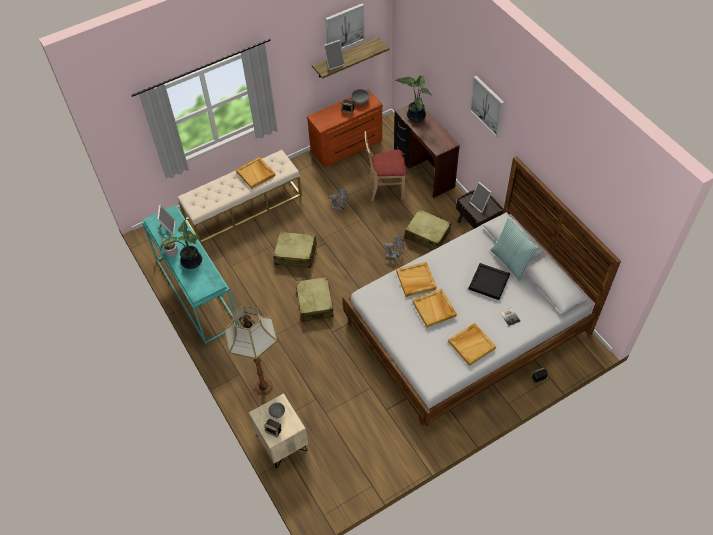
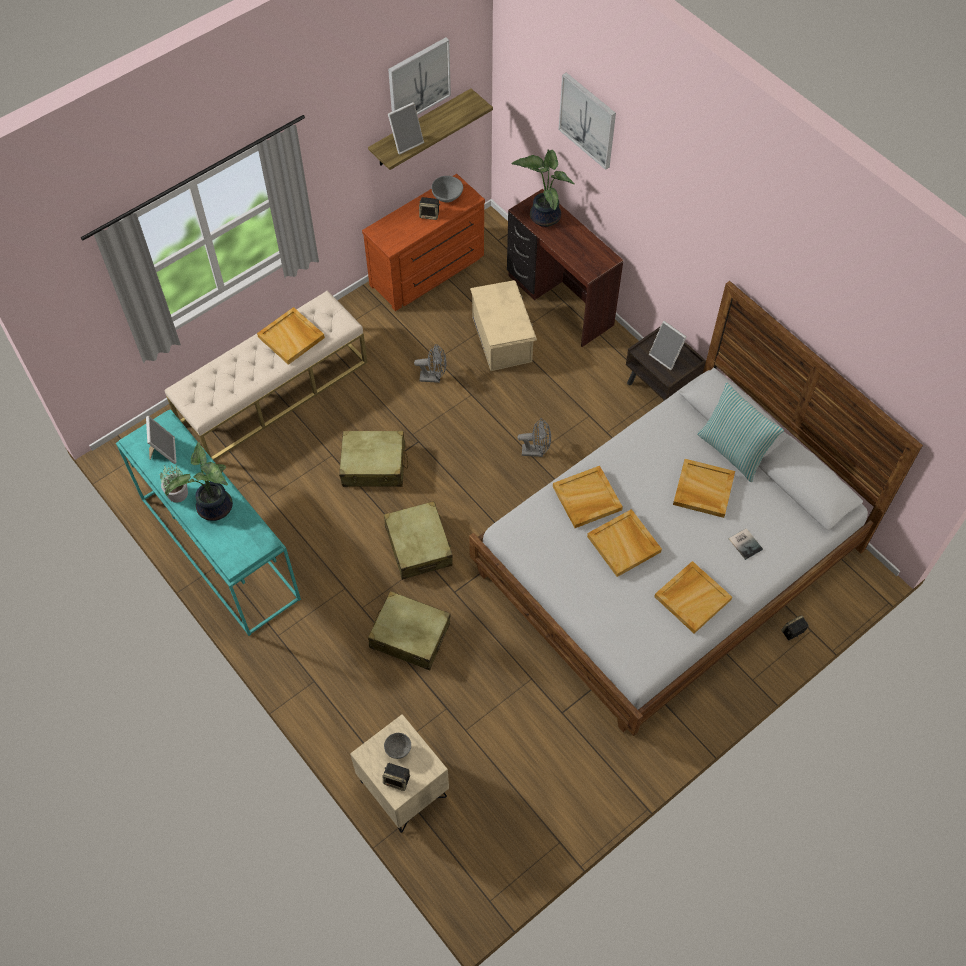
camera: 10 degrees left, 5 degrees up
(263, 387) = (357, 699): floor lamp -> none
(385, 189) = (502, 338): beige chair -> beige storage box
(427, 235) = (581, 411): beige suitcase -> beige suitcase (410, 636)
(487, 106) = (676, 200): picture -> picture (588, 120)
(488, 282) = (703, 490): black tray -> beige tray

